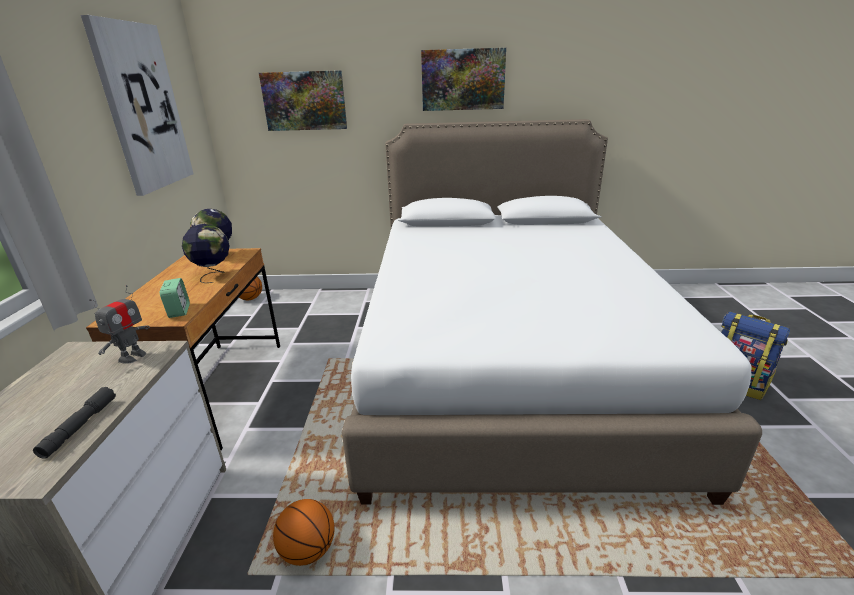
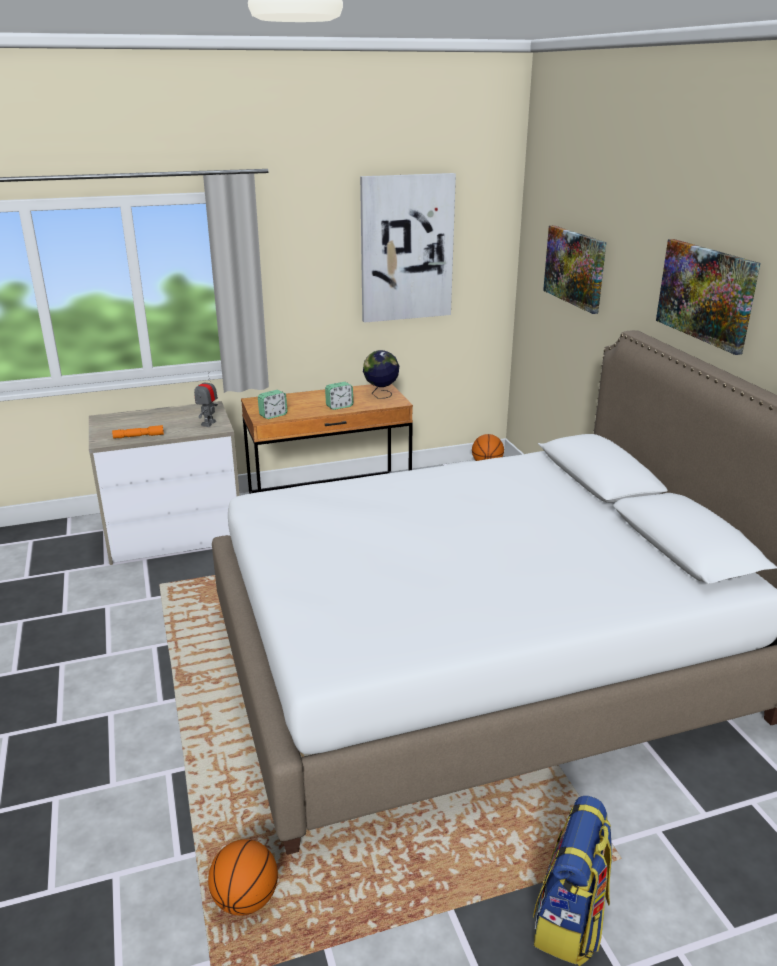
camera: 70 degrees right, 0 degrees up
(80, 427) = (138, 436): grey flashlight -> orange flashlight
(132, 357) = (208, 423): toy robot -> toy robot turned 105 degrees clockwise
(213, 275) = (339, 406): globe -> alarm clock
(308, 550) = (181, 602): basketball -> basketball (245, 899)

